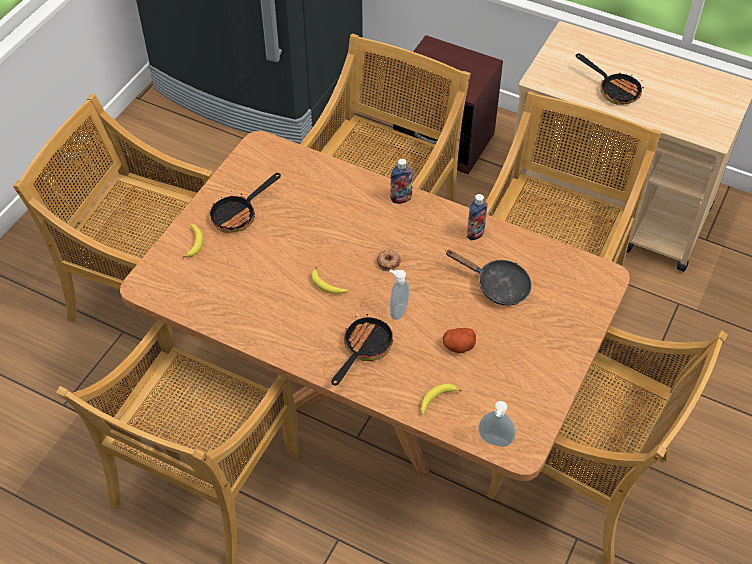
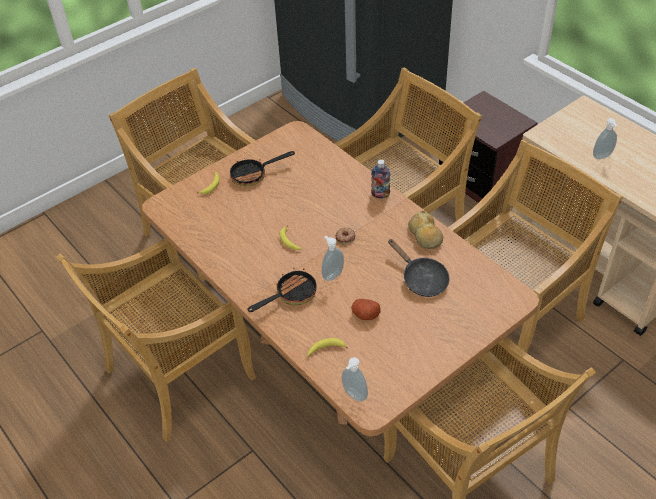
camera: 25 degrees right, 5 degrees down
(475, 234) = (425, 236): bottle -> bread
(614, 90) = (602, 157): frying pan -> soap dispenser

